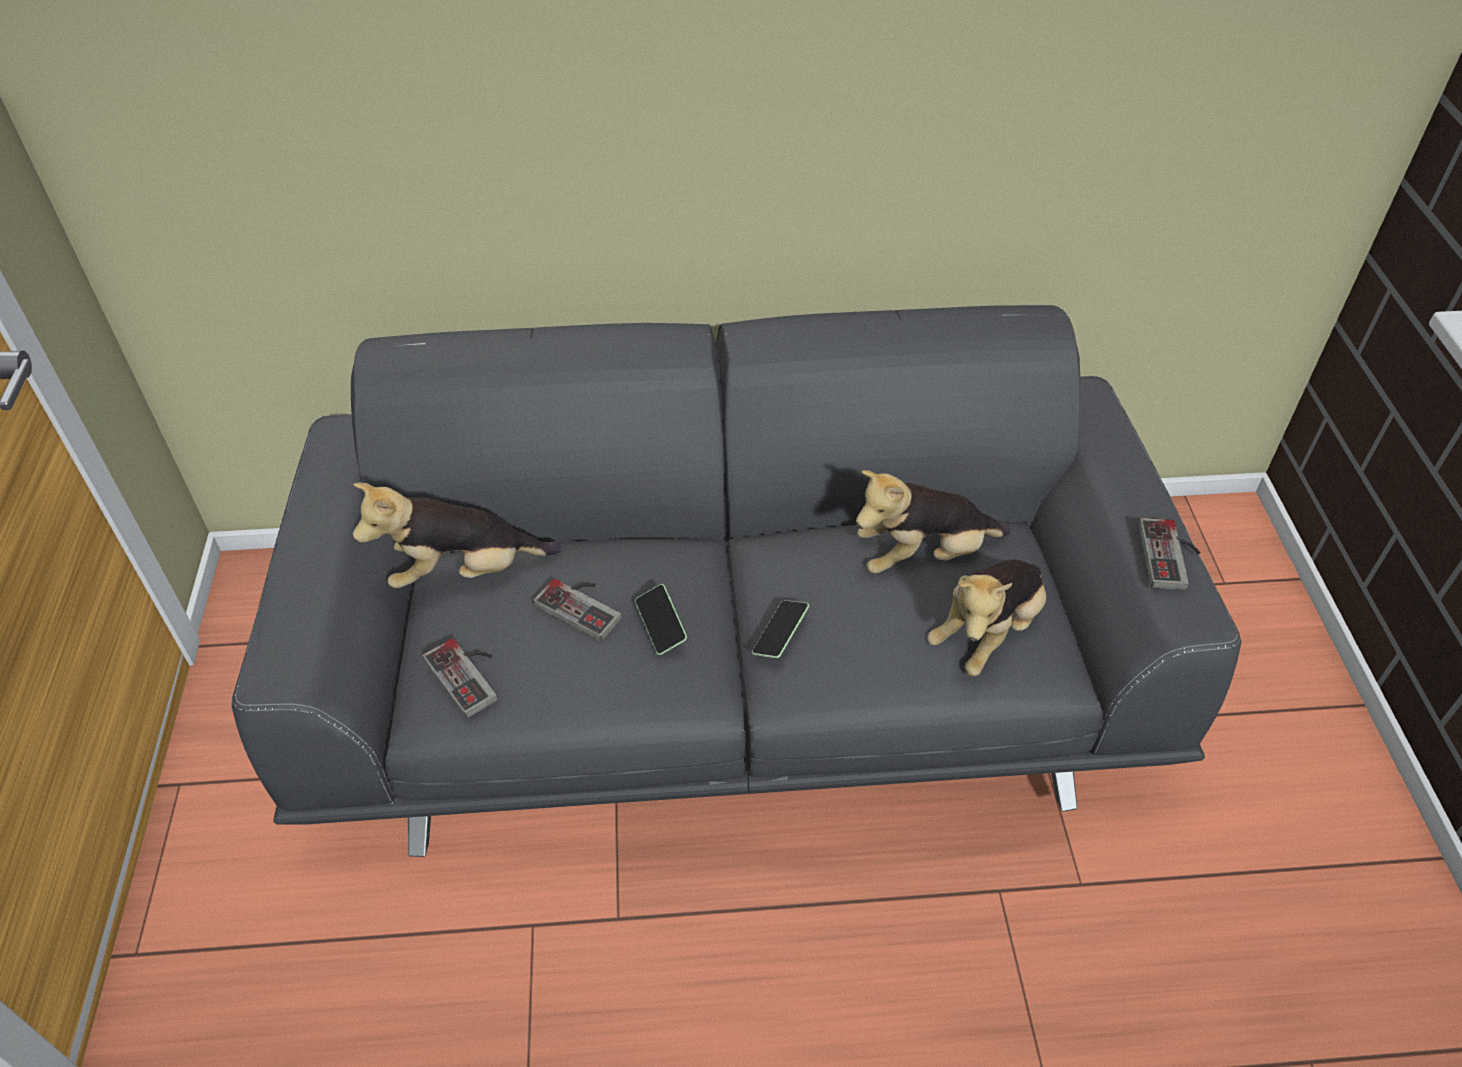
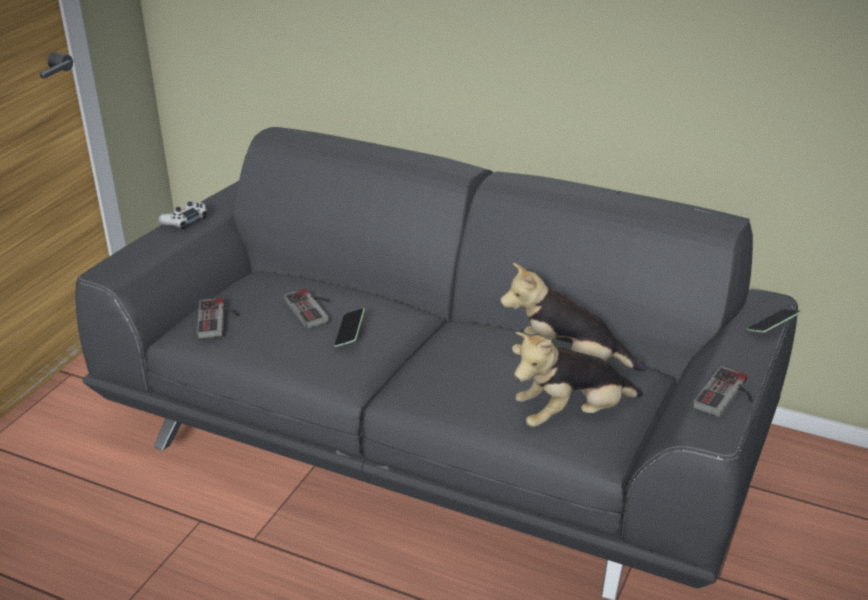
camera: 30 degrees right, 15 degrees down
(308, 532) = (185, 220): none -> white game controller
(463, 571) = (264, 277): plush toy -> none
(780, 635) = (422, 365): phone -> phone (772, 327)

